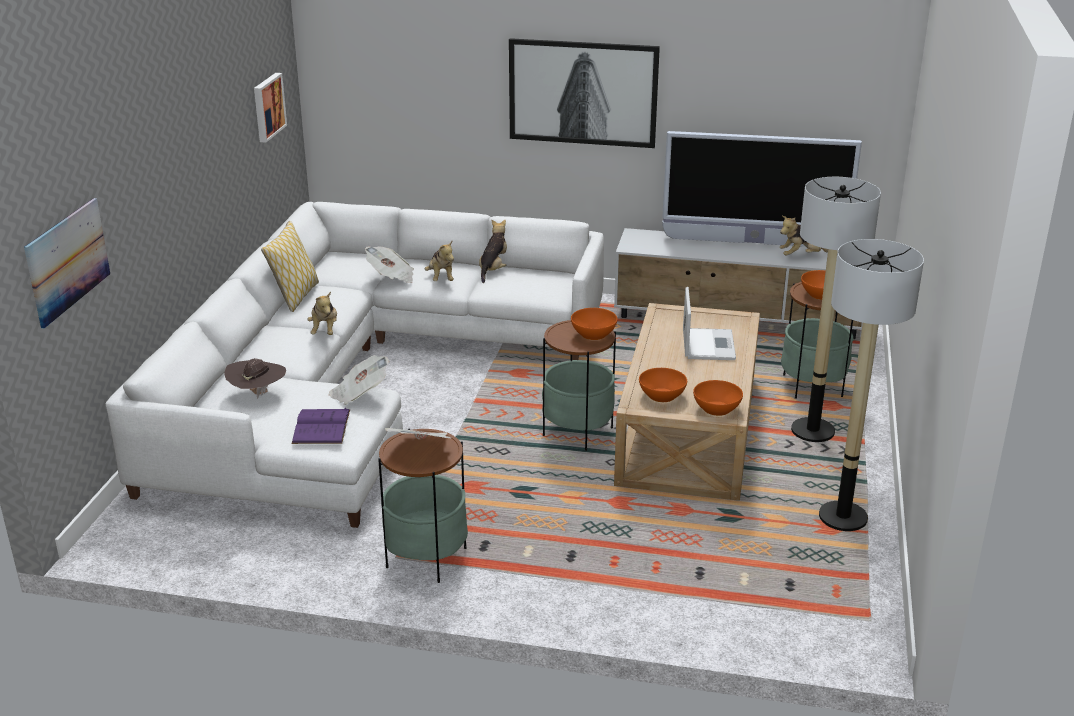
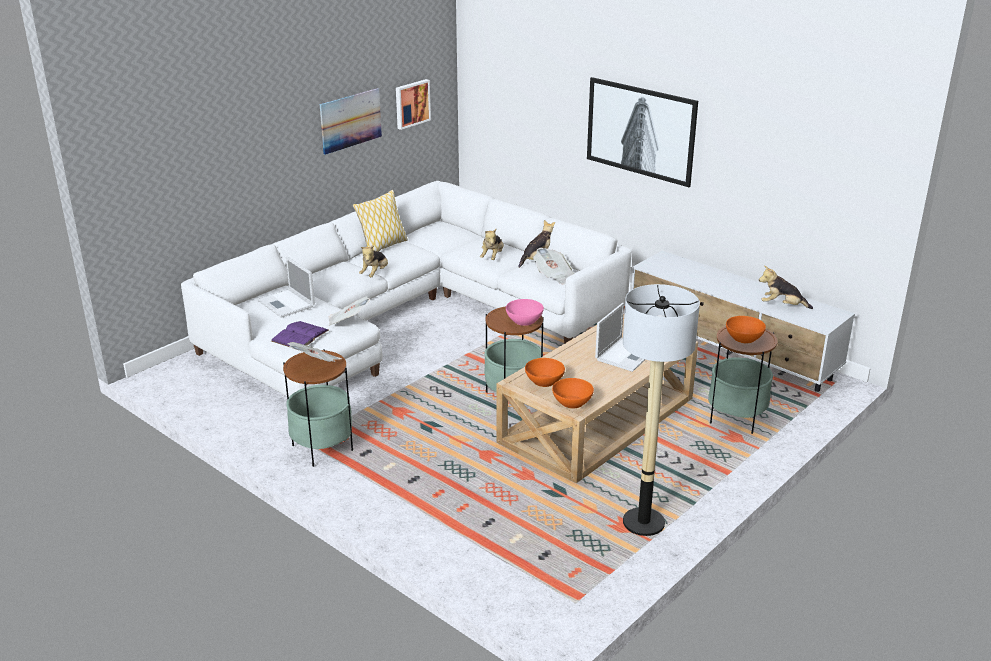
camera: 30 degrees right, 0 degrees up
(68, 261) = (160, 181): picture -> picture (350, 120)
(258, 394) = (287, 304): brown hat -> laptop
(391, 277) = (459, 248): newspaper -> newspaper (553, 276)
(593, 334) = (524, 320): orange bowl -> pink bowl
(753, 243) = (754, 286): television -> none
(813, 431) = (695, 452): floor lamp -> none

